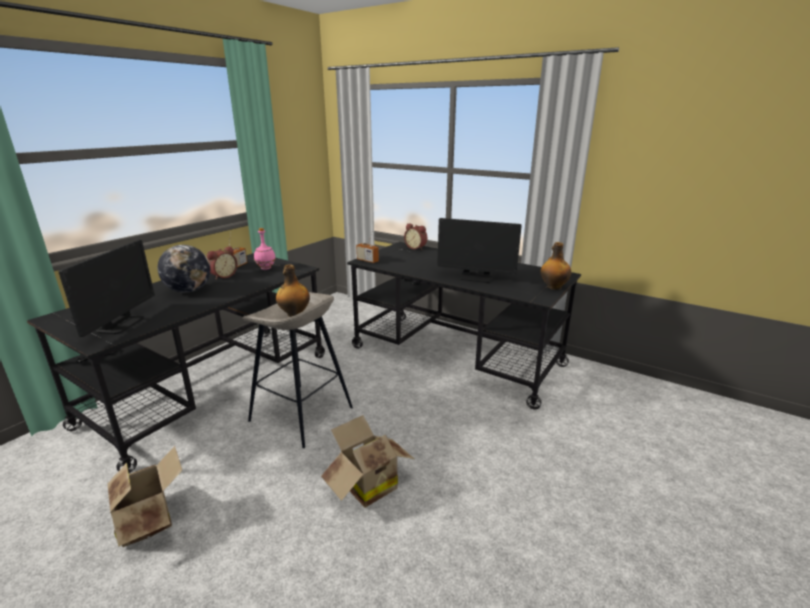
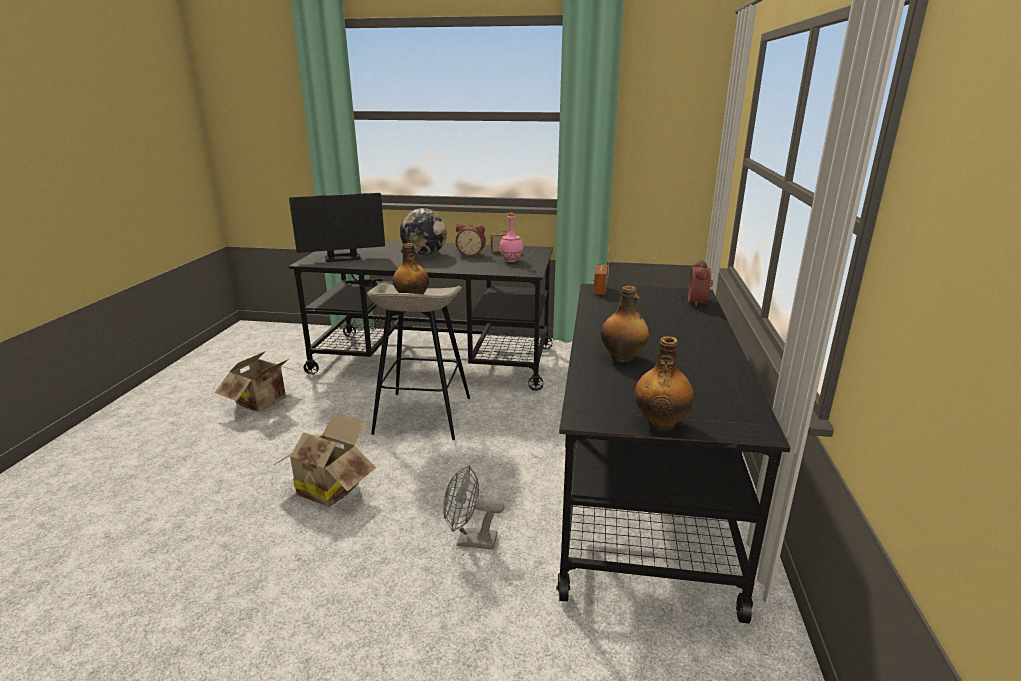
camera: 65 degrees right, 0 degrees up
(472, 427) = (470, 540): none -> grey fan
(476, 278) = (622, 358): monitor -> bottle

